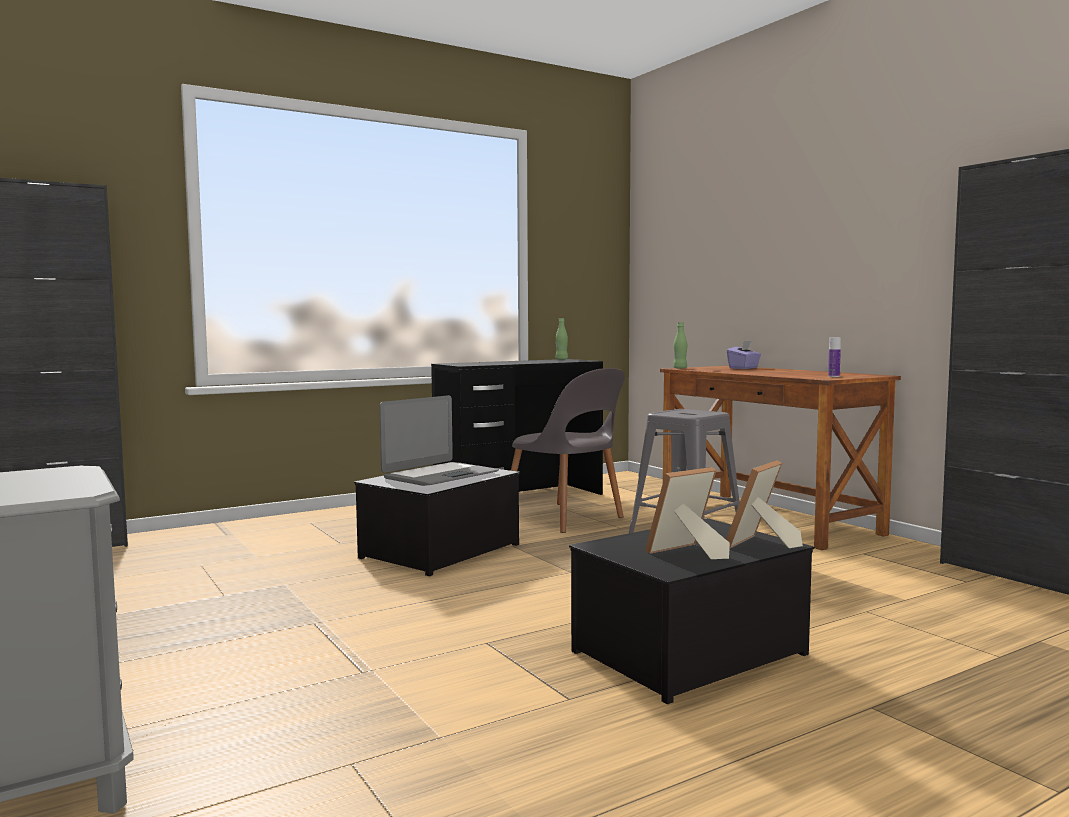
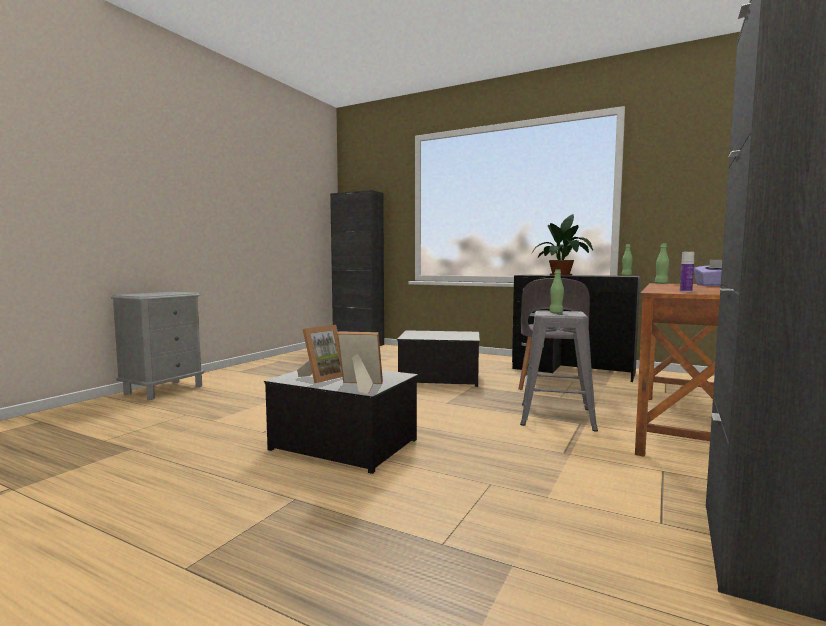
camera: 60 degrees right, 0 degrees up
(440, 475) = (440, 334): laptop -> none
(504, 362) = (562, 275): none -> potted plant
(683, 413) = (556, 313): none -> green bottle
(686, 553) = (322, 377): picture frame -> picture frame turned 105 degrees clockwise

